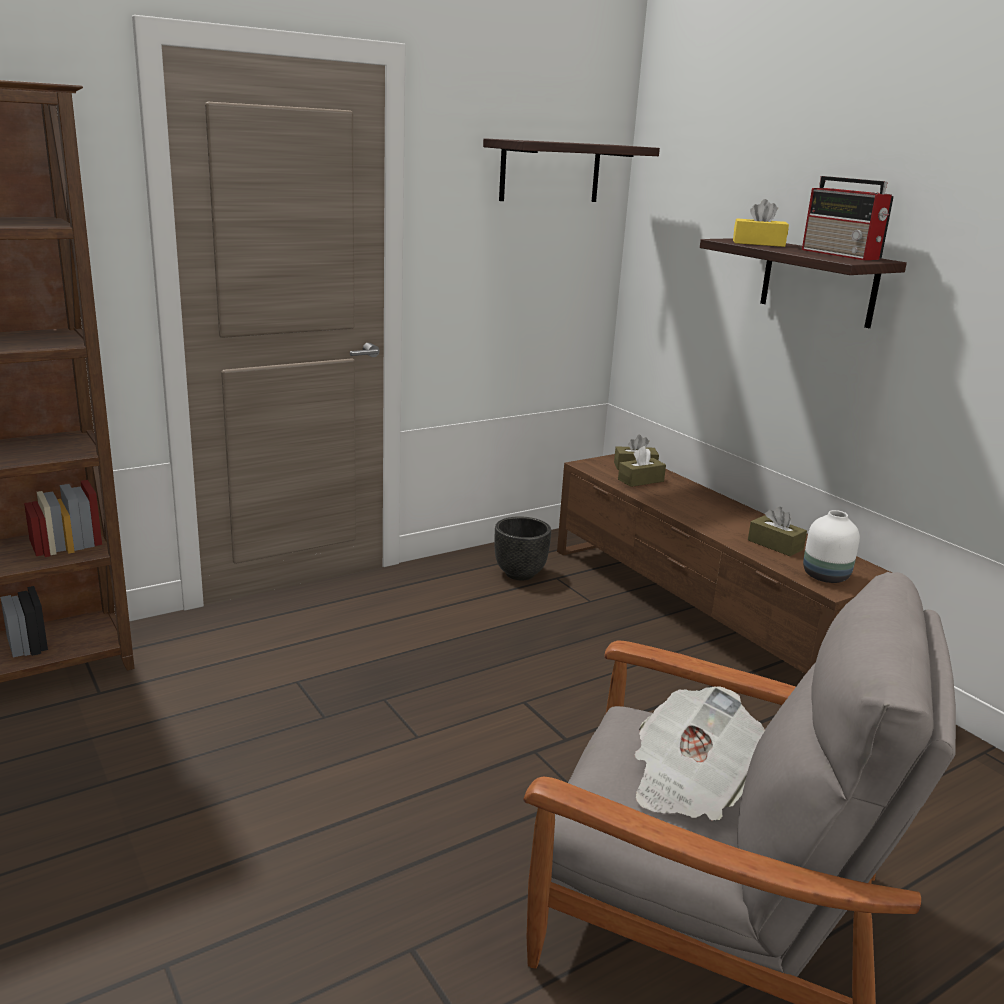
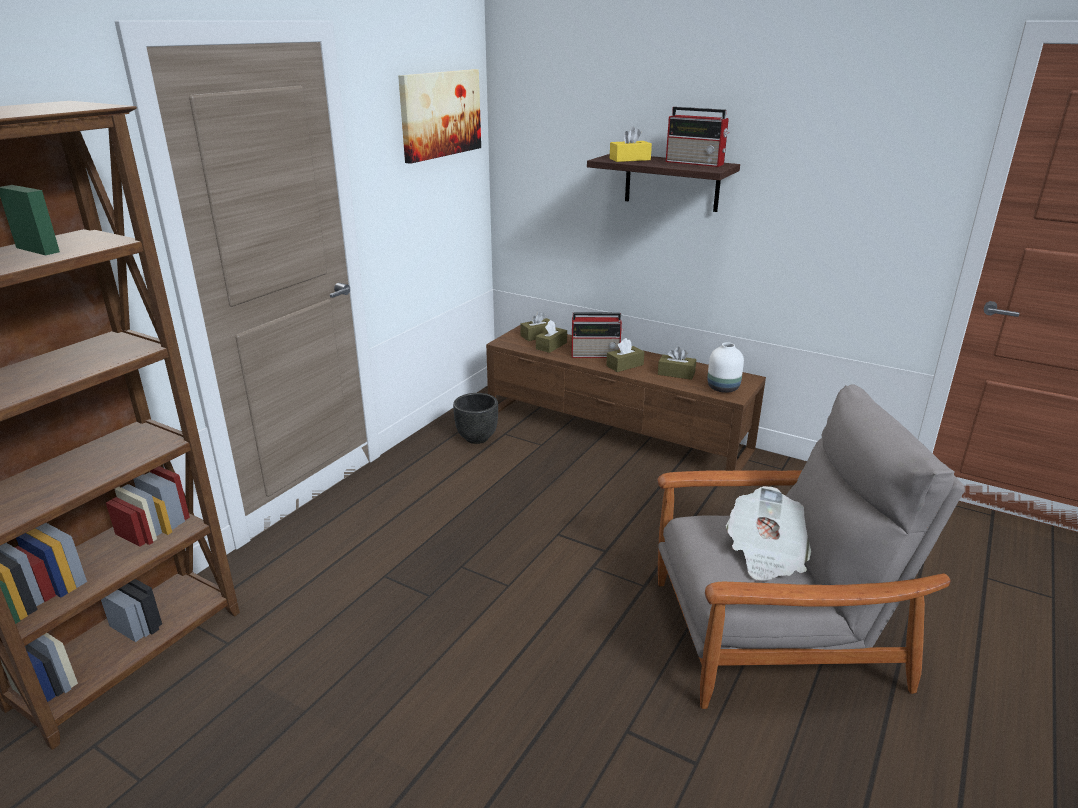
camera: 25 degrees left, 5 degrees up
(550, 171) = (440, 114): shelf -> picture
(689, 501) = (596, 354): none -> radio
(713, 520) = (625, 365): none -> brown tissue box

